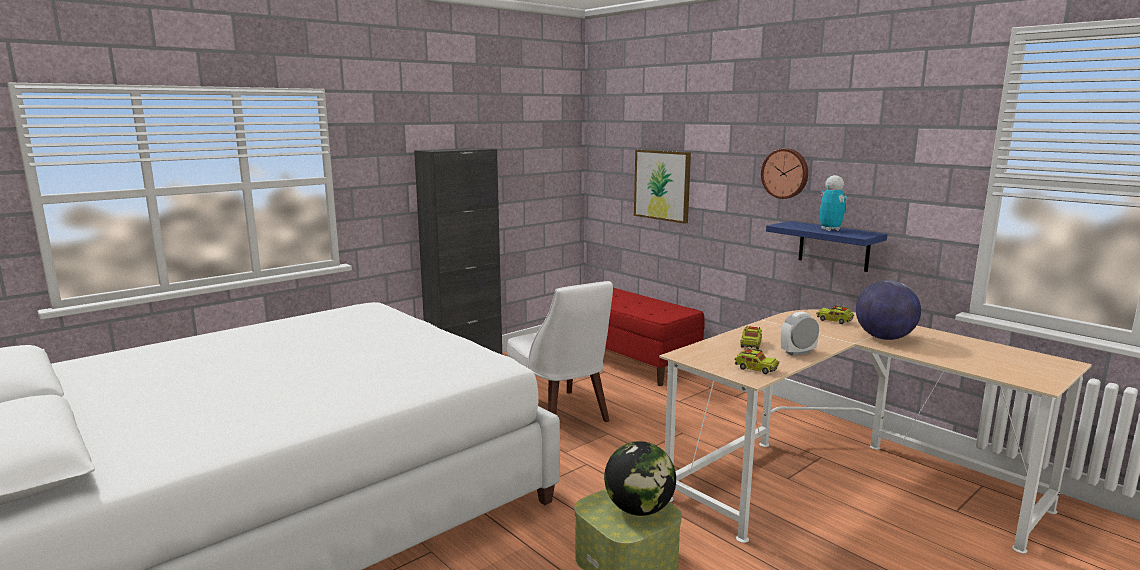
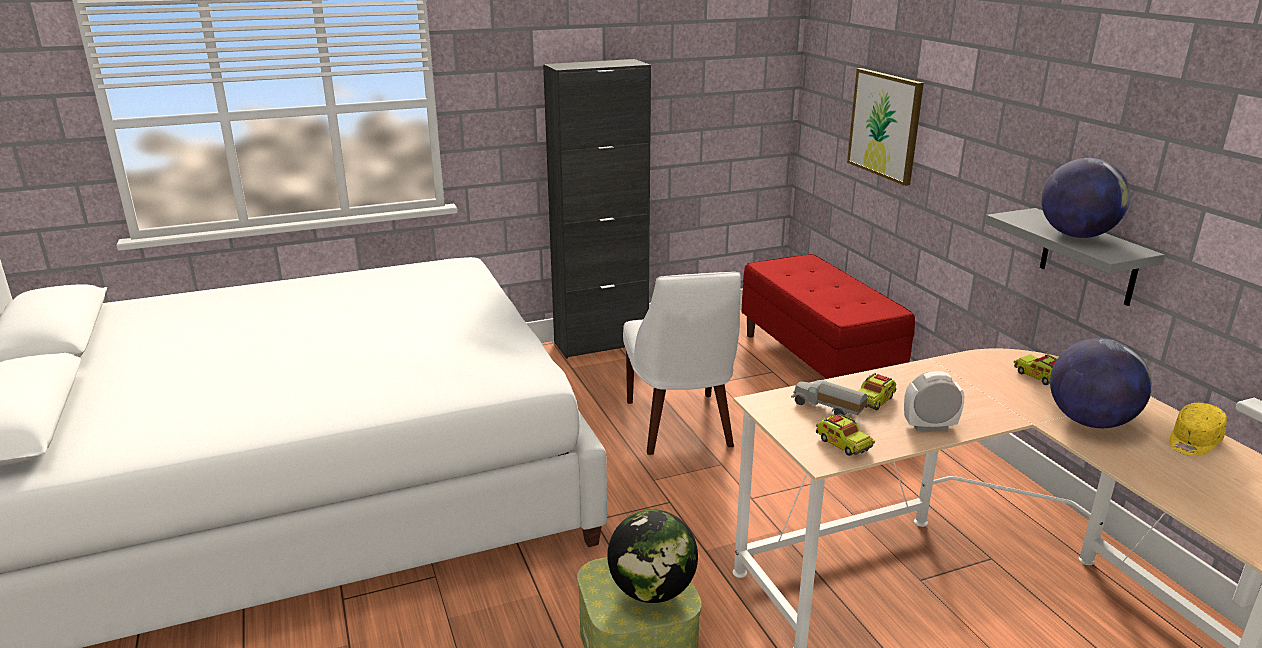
camera: 20 degrees right, 10 degrees up
(727, 353) = (827, 409): none -> toy truck
(785, 173) = (1039, 135): wall clock -> none
(830, 229) = (1076, 235): toy robot -> globe
(834, 246) = (1089, 257): blue shelf -> grey shelf
(946, 339) = (1193, 441): none -> yellow cap

